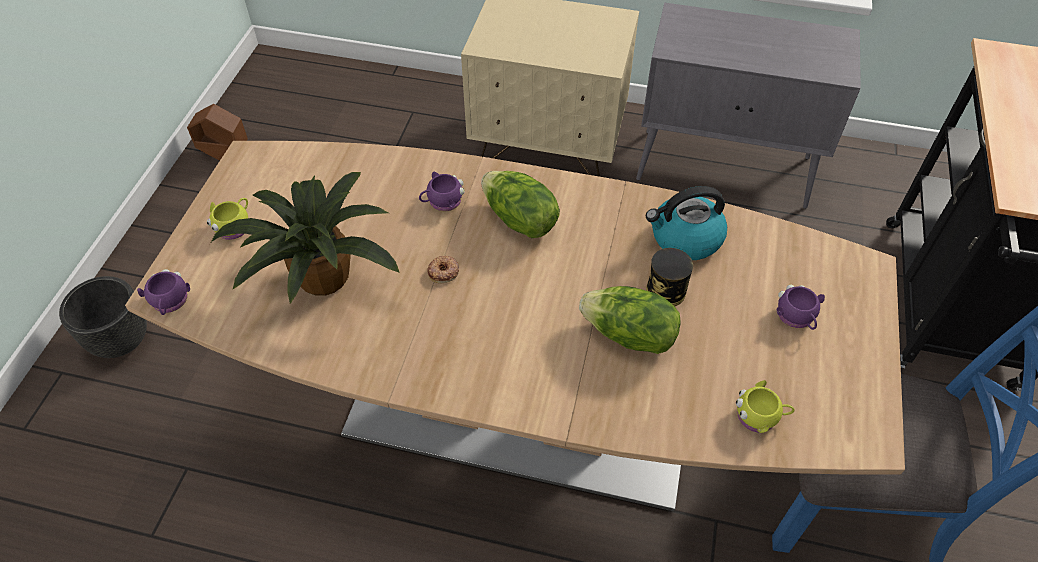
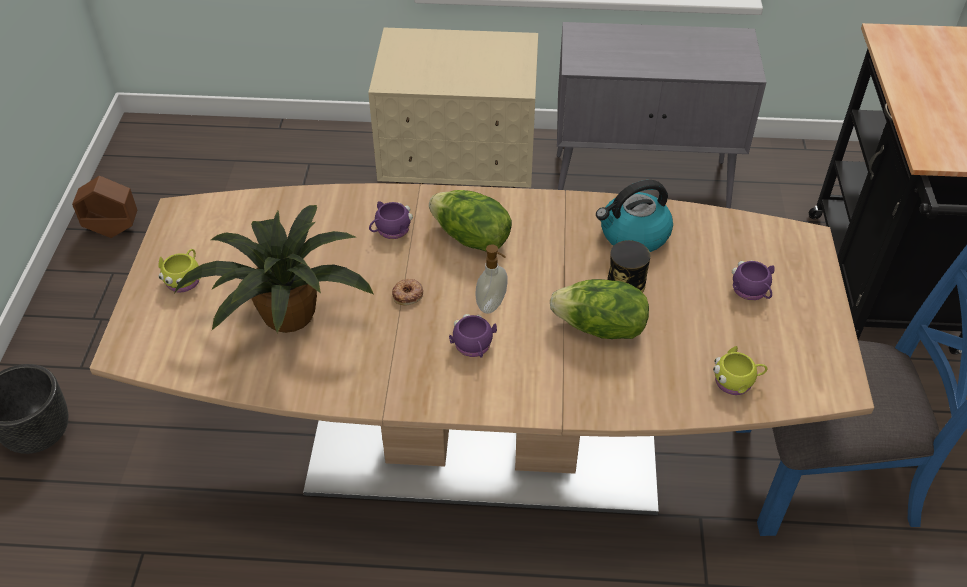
camera: 10 degrees left, 5 degrees down
(170, 302) = (136, 359): purple mug -> purple mug (473, 347)
(525, 295) = (492, 305): none -> soap dispenser

